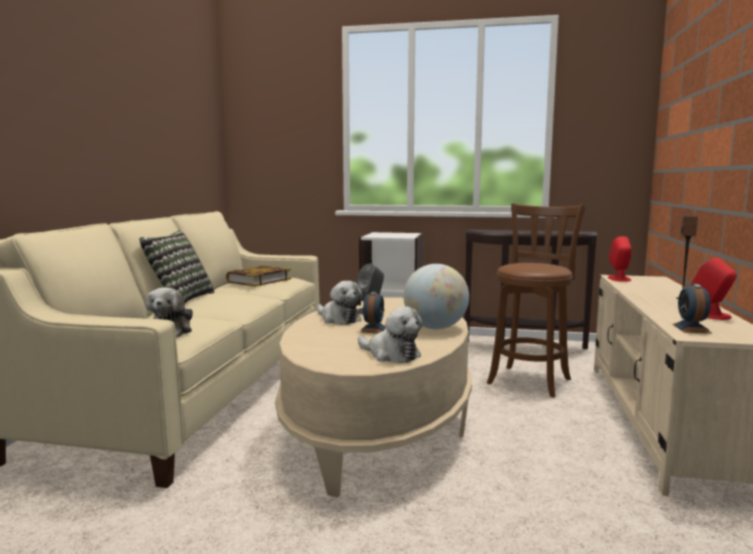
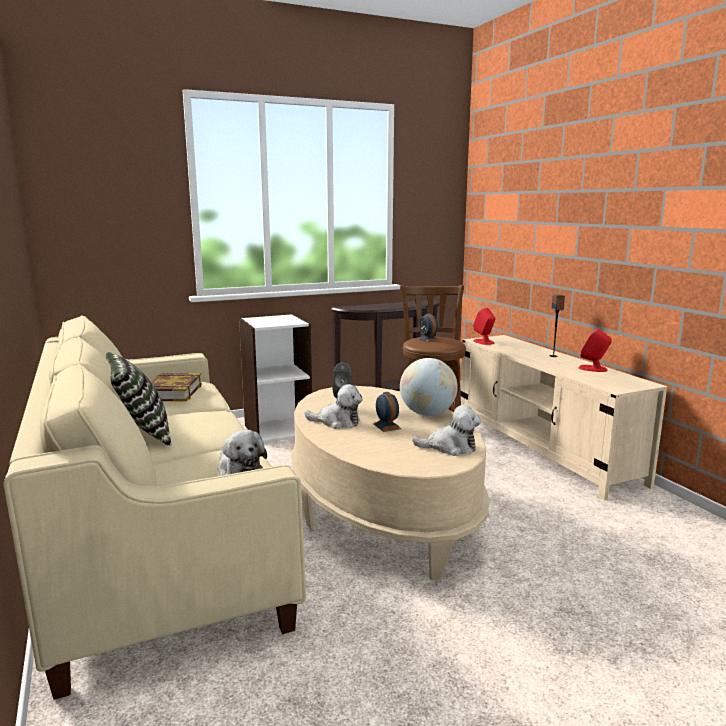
camera: 35 degrees left, 5 degrees up
(691, 328) = (605, 383): alarm clock -> alarm clock (428, 340)

